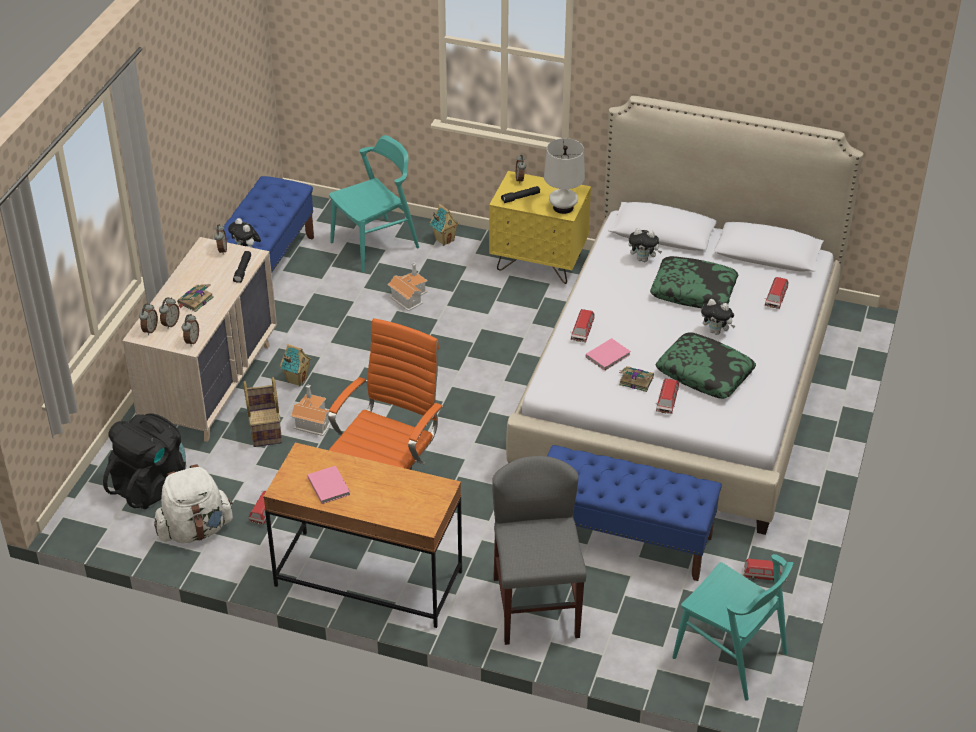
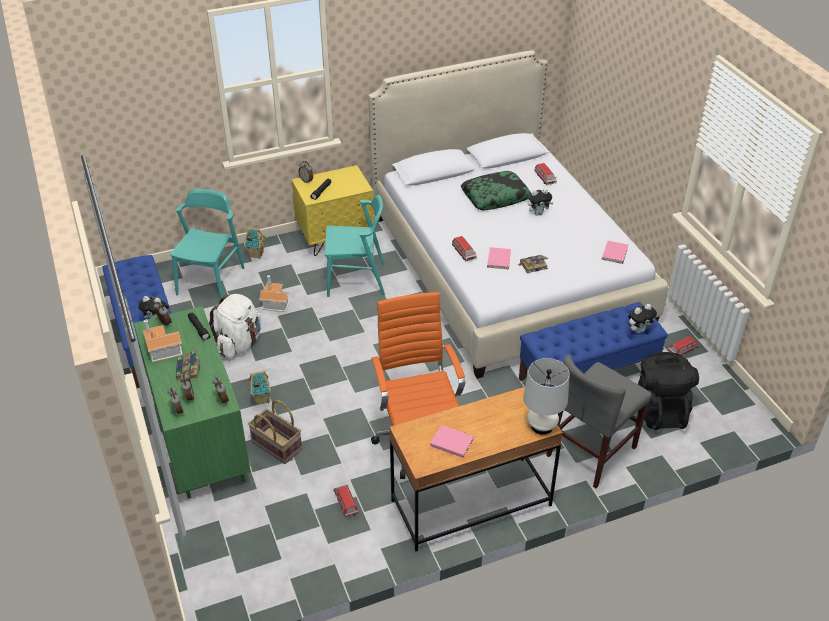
camera: 40 degrees left, 0 degrees up
(151, 484) = (238, 539): black backpack -> black backpack (659, 410)
(195, 530) = (311, 550): white backpack -> white backpack (239, 344)
(211, 384) = (200, 439): beige dresser -> green dresser
(312, 420) = (305, 420): toy house -> toy house (161, 349)
(536, 607) = (591, 451): grey chair -> grey chair turned 90 degrees counterclockwise
(563, 207) = (356, 185): white table lamp -> white table lamp (542, 426)
(643, 259) = (443, 192): plush toy -> plush toy (639, 330)
(667, 402) = (565, 268): toy car -> none
(705, 373) = (563, 240): pillow -> none
(730, 655) = (724, 408): turquoise chair -> turquoise chair (356, 280)
(744, 416) = (615, 253): none -> pink book

